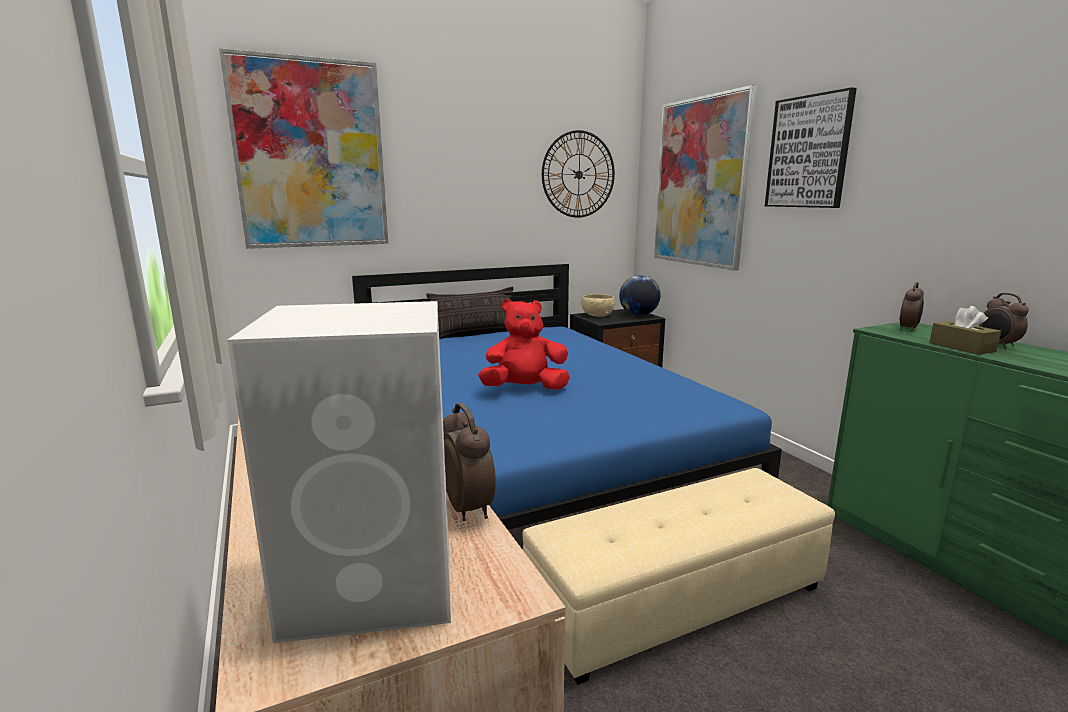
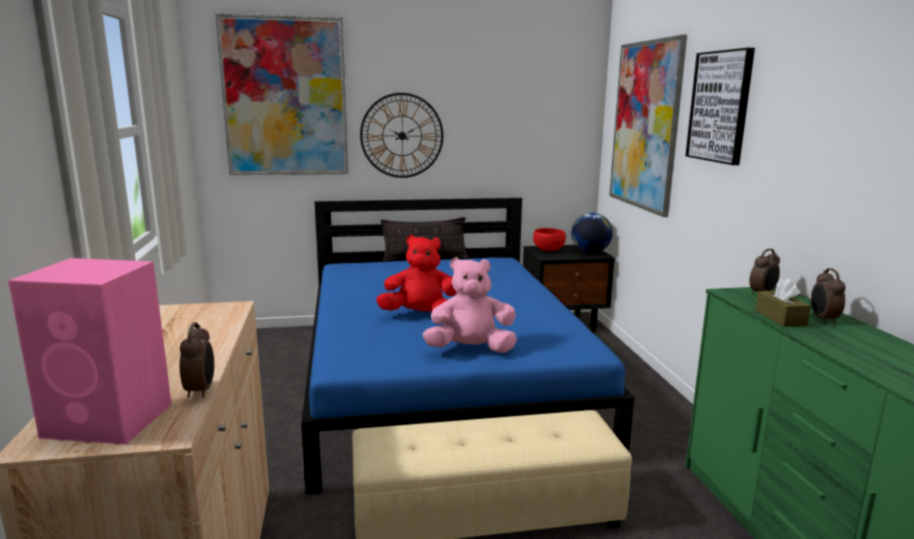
camera: 15 degrees right, 0 degrees up
(377, 582) = (111, 420): white speaker -> pink speaker
(578, 174) = (537, 112): wall clock -> wall clock (402, 136)
(597, 315) = (548, 250): beige bowl -> red bowl
(612, 418) = (470, 349): none -> pink plush toy

